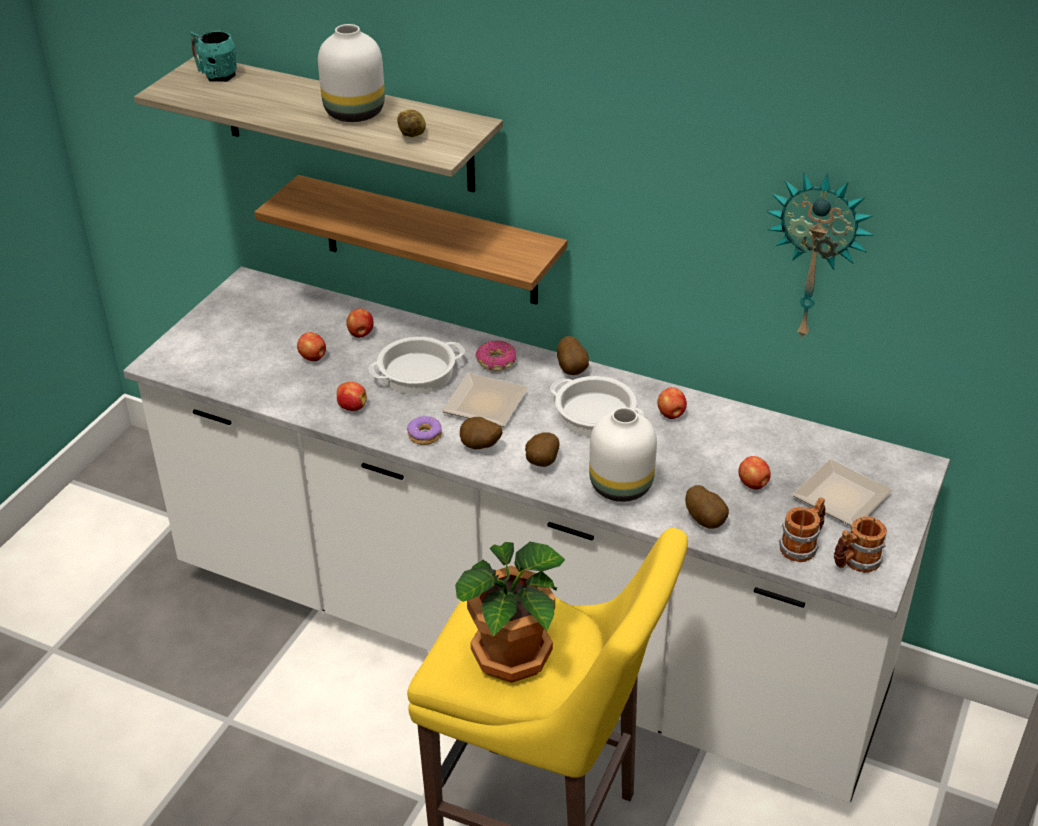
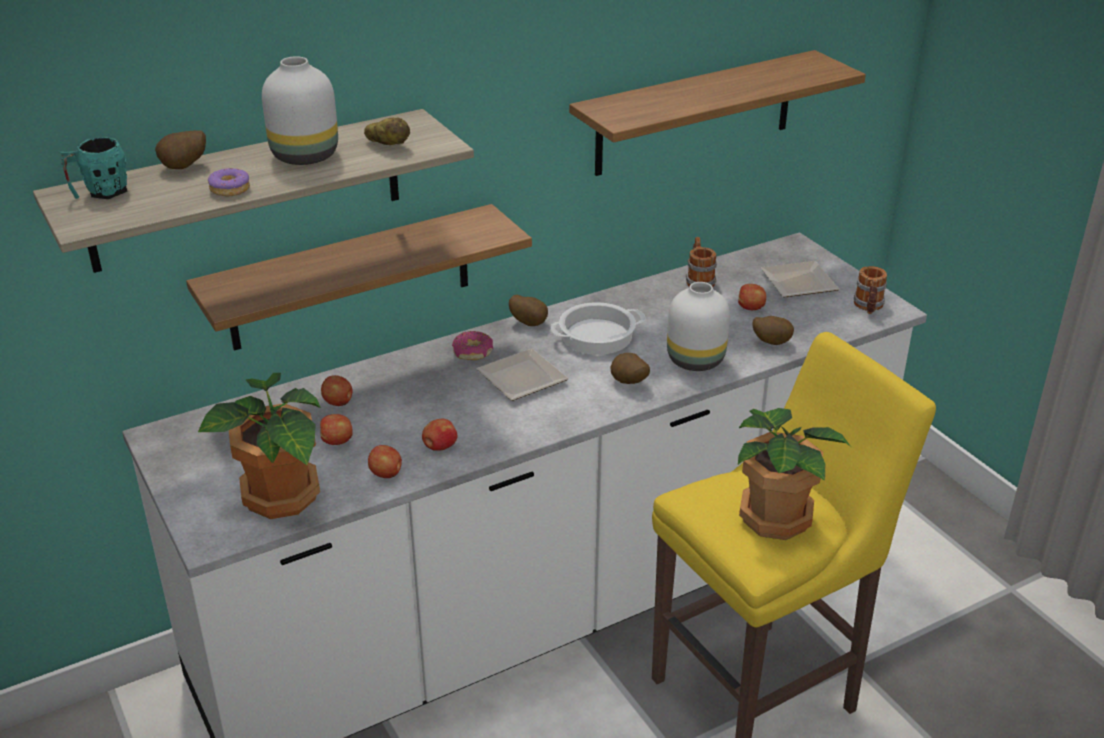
camera: 55 degrees left, 5 degrees down
(226, 367) = (280, 498): none -> potted plant
(417, 373) = (436, 395): cooking pot -> none
(425, 435) = (527, 424): donut -> donut (230, 189)
(480, 447) = (575, 403): potato -> potato (185, 168)
(671, 414) = (636, 306): apple -> apple (386, 474)
(803, 545) = (833, 317): mug -> mug (698, 280)
(816, 256) = (695, 113): wall clock -> shelf

